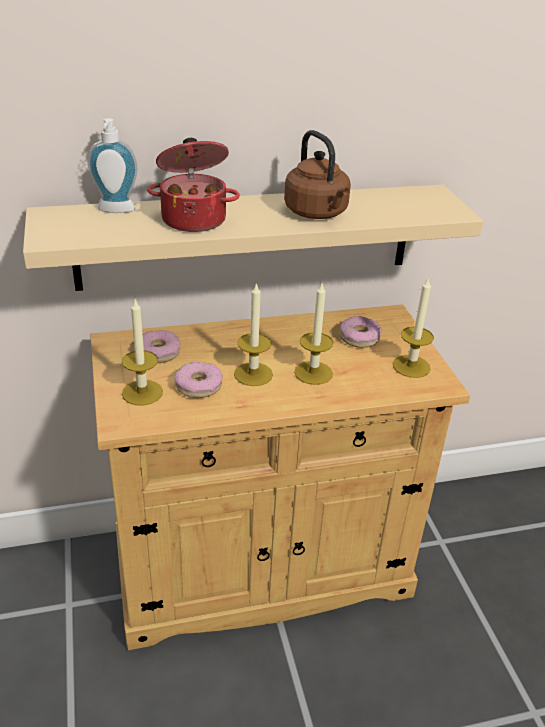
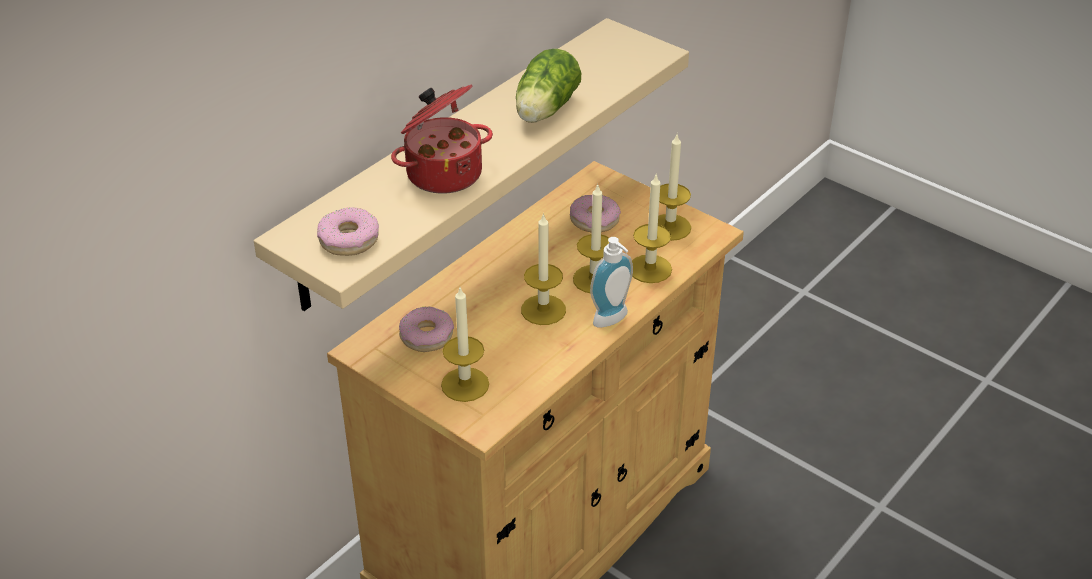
camera: 35 degrees left, 5 degrees up
(115, 211) = (354, 200): soap dispenser -> soap dispenser (613, 320)
(198, 386) = (508, 349): donut -> donut (348, 239)
(317, 213) = (544, 110): brown kettle -> lettuce
(363, 385) = (650, 269): none -> candle

